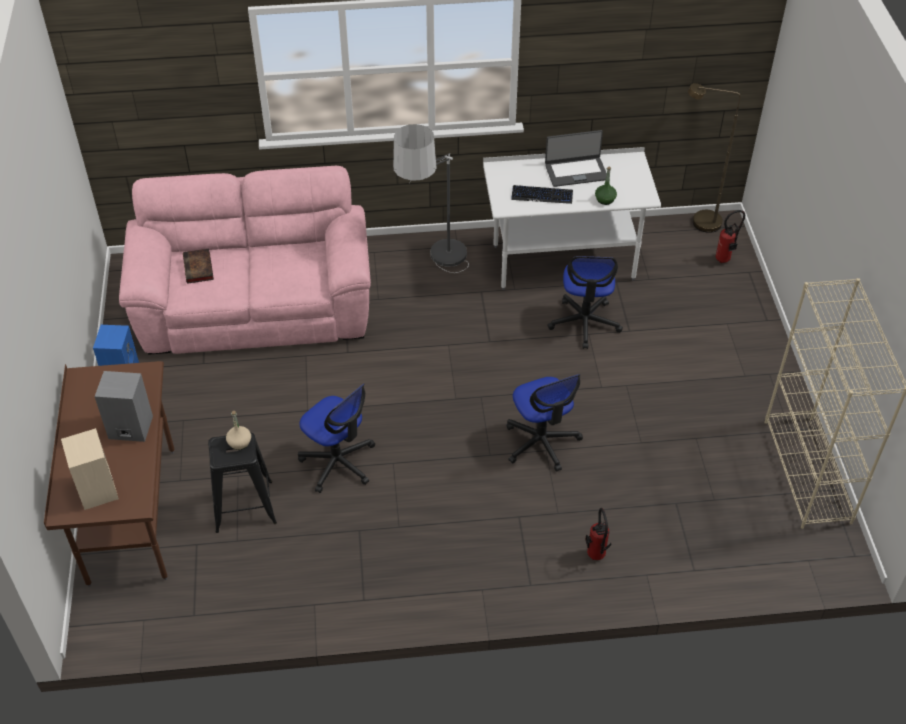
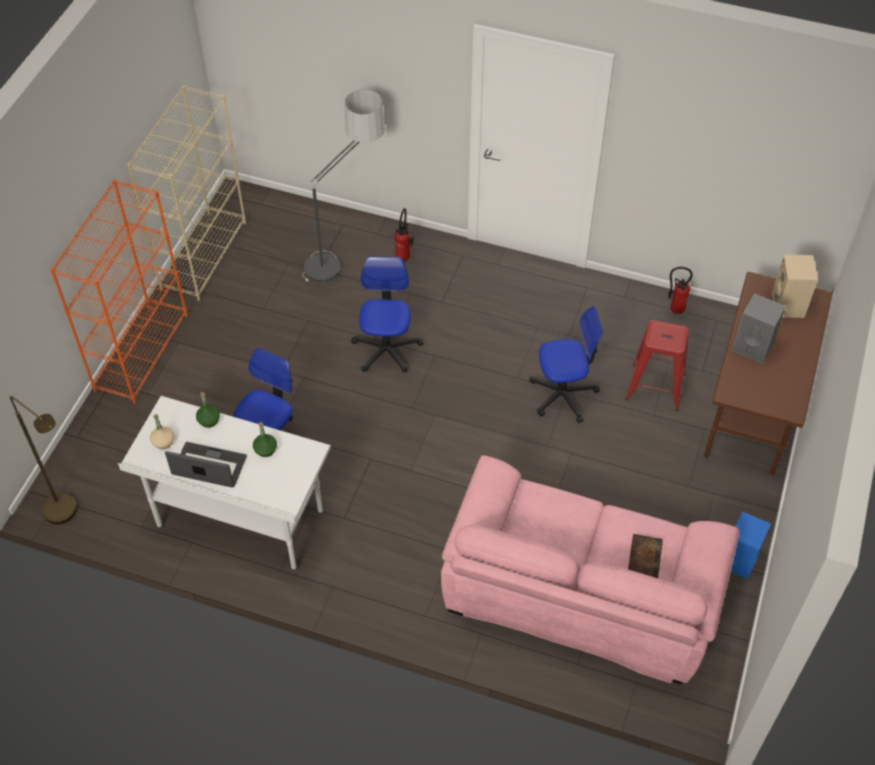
camera: 155 degrees left, 5 degrees up
(239, 442) = (658, 339): beige bottle -> beige bottle (163, 442)
(244, 506) = (655, 386): black stool -> red stool
(338, 462) = (563, 395): office chair -> office chair turned 105 degrees clockwise
(435, 274) = (376, 558): floor lamp -> floor lamp (345, 256)
(542, 195) = (265, 449): keyboard -> green bottle
(725, 259) = (85, 459): fire extinguisher -> fire extinguisher (674, 309)
(768, 355) = (141, 352): none -> orange bookcase

